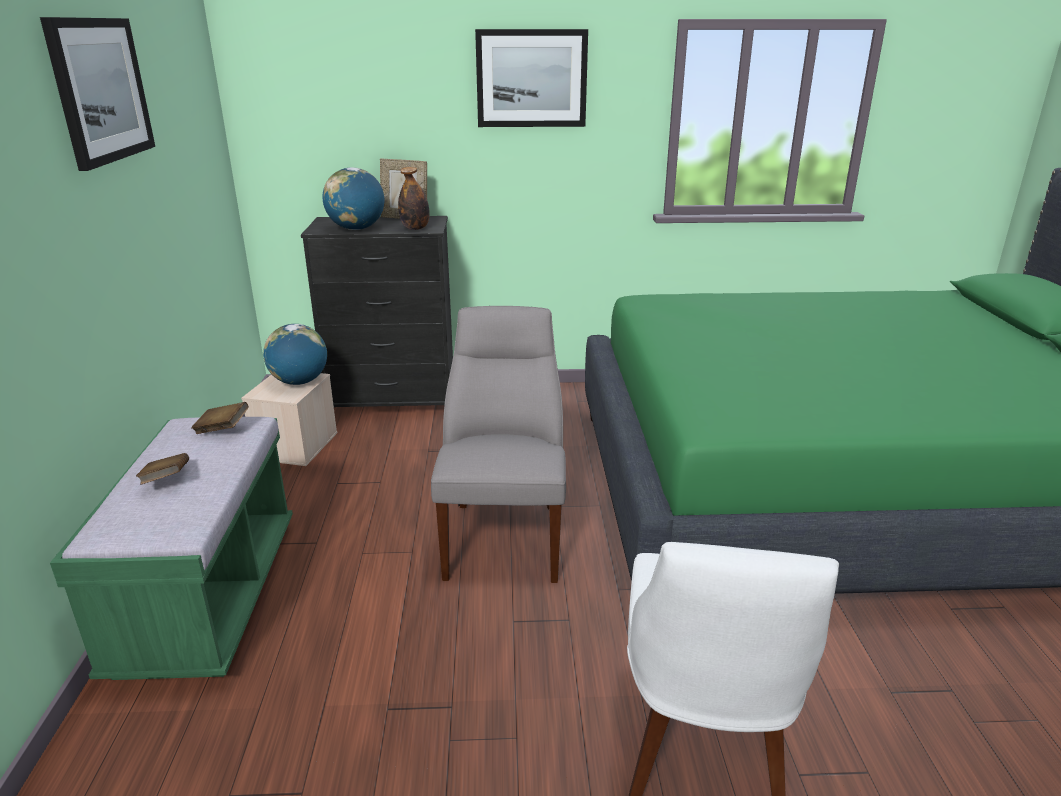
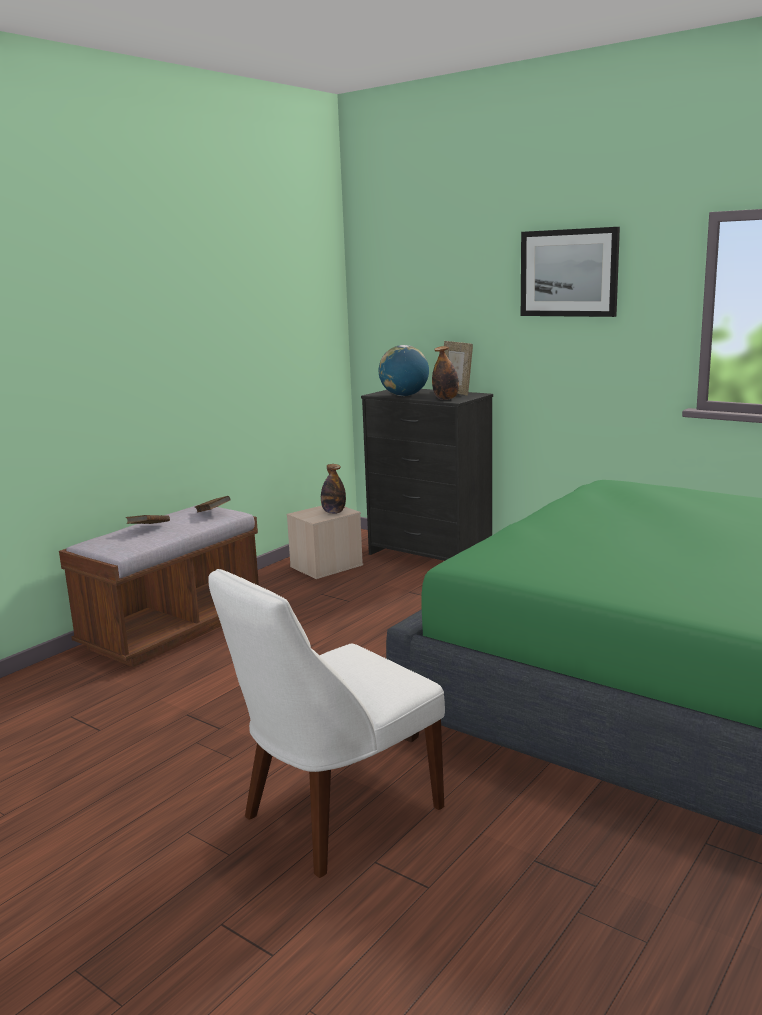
camera: 40 degrees right, 10 degrees down
(100, 90) = (198, 279): picture -> none
(208, 598) = (173, 629): green bench -> brown bench
(299, 382) = (333, 512): globe -> bottle
(504, 536) = (385, 656): grey chair -> none

